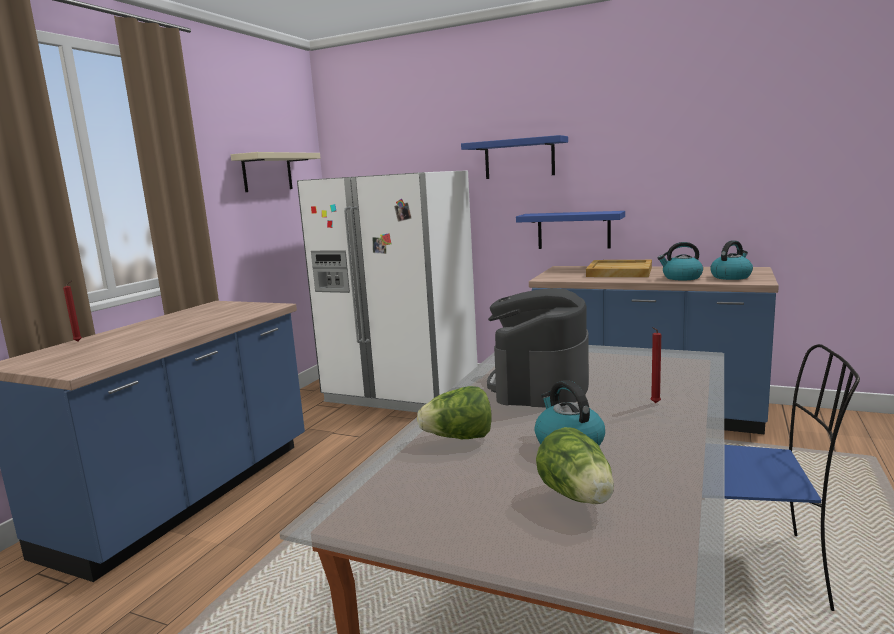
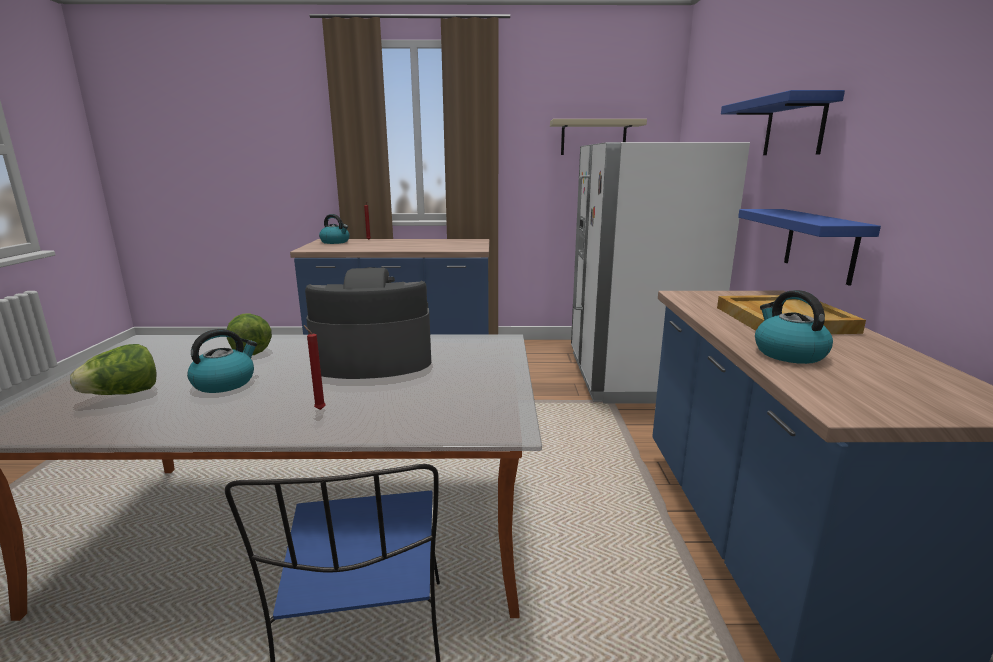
camera: 65 degrees right, 5 degrees up
(731, 277) = (857, 387): kettle -> kettle (335, 242)

